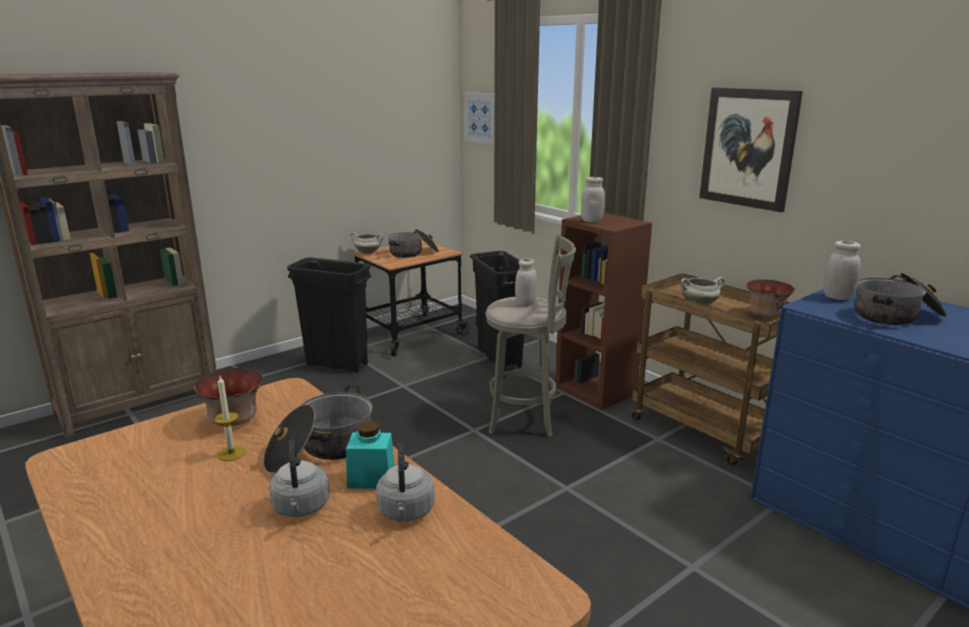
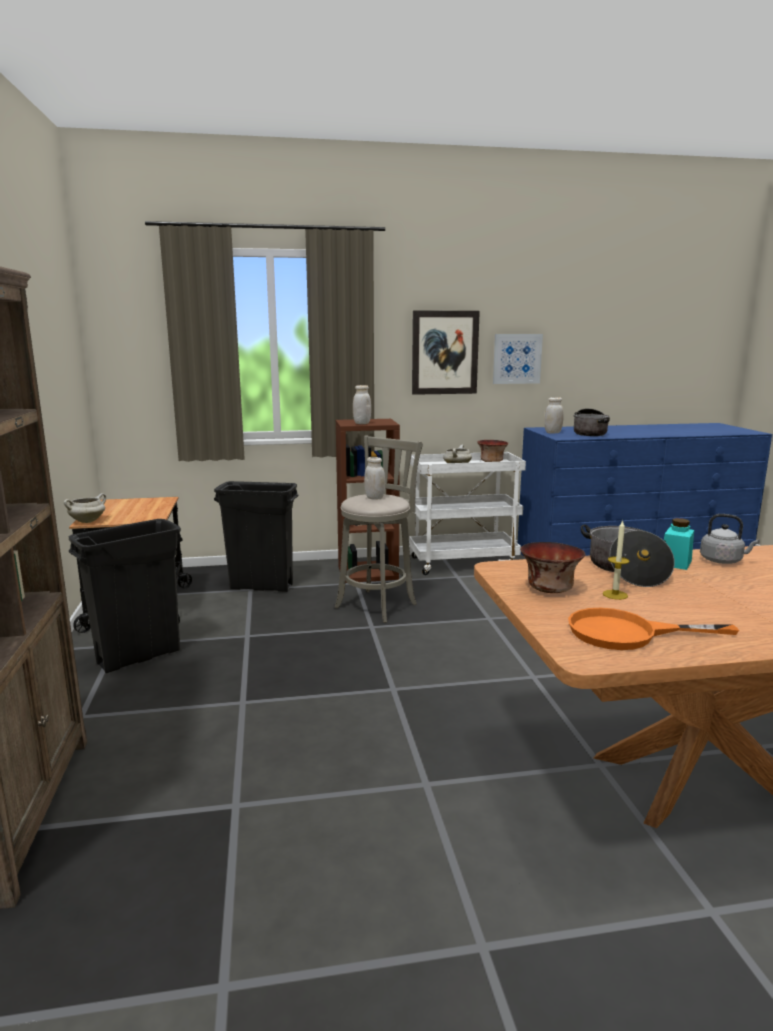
camera: 60 degrees left, 5 degrees down
(121, 471) = (627, 633): none -> orange frying pan
(301, 508) = (711, 583): grey kettle -> none
(413, 253) = (135, 508): cooking pot -> none
(481, 117) = (129, 352): picture -> picture (517, 358)
(706, 431) = (463, 563): brown cart -> white cart

